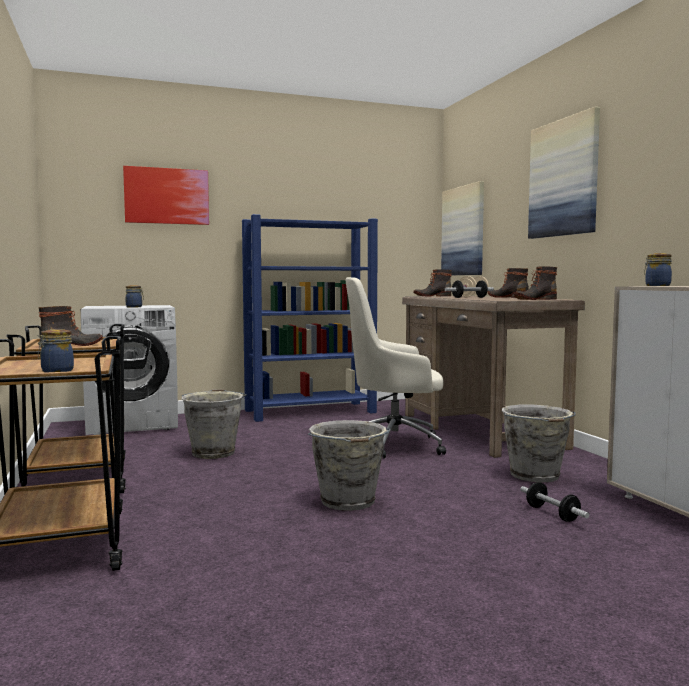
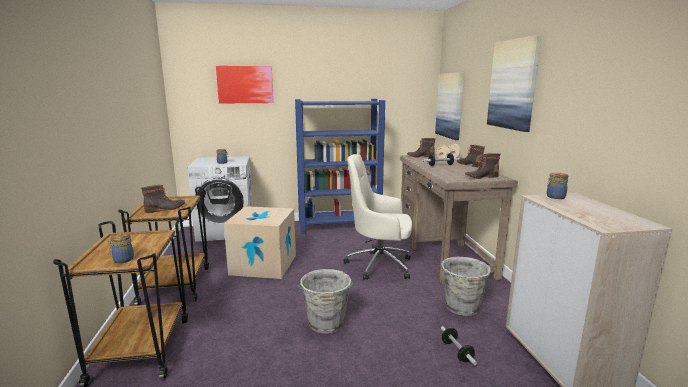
camera: 10 degrees right, 10 degrees up
(214, 452) = (263, 264): grey bucket -> cardboard box

